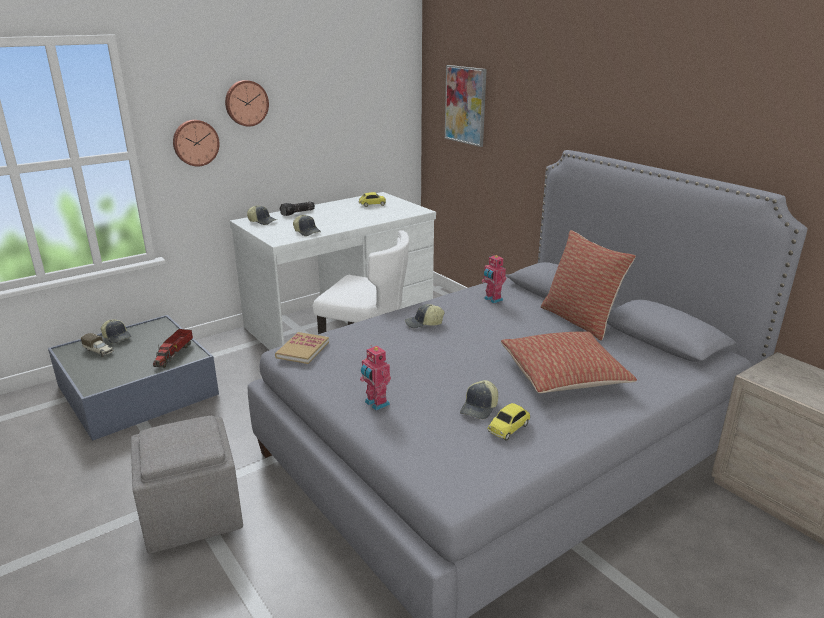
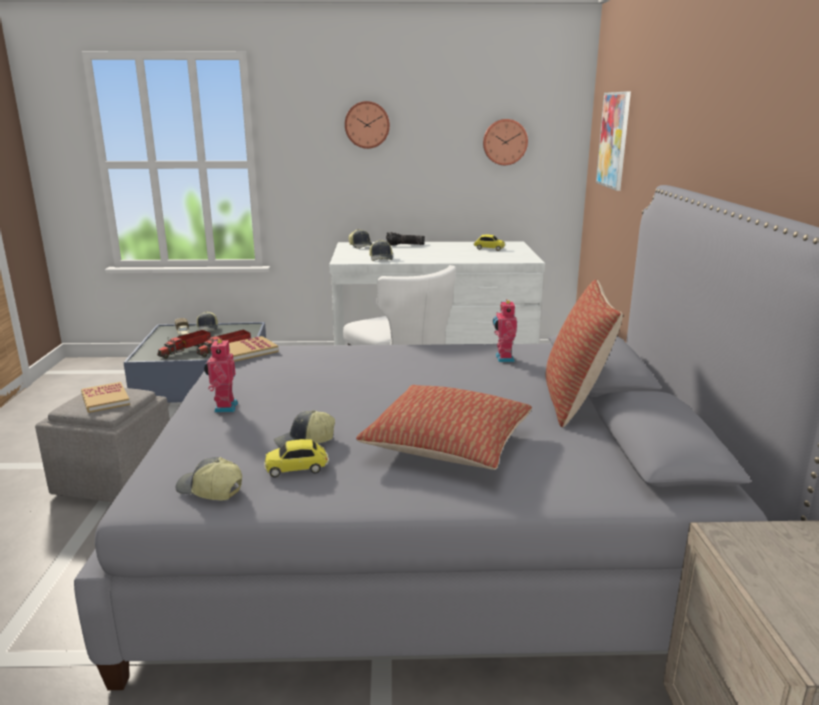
camera: 35 degrees right, 5 degrees down
(132, 366) = (186, 350): none -> toy truck
(183, 438) = (105, 399): none -> book
(195, 142) = (311, 159): wall clock -> wall clock (504, 142)
(424, 324) = (390, 360): cap -> cap (209, 490)

